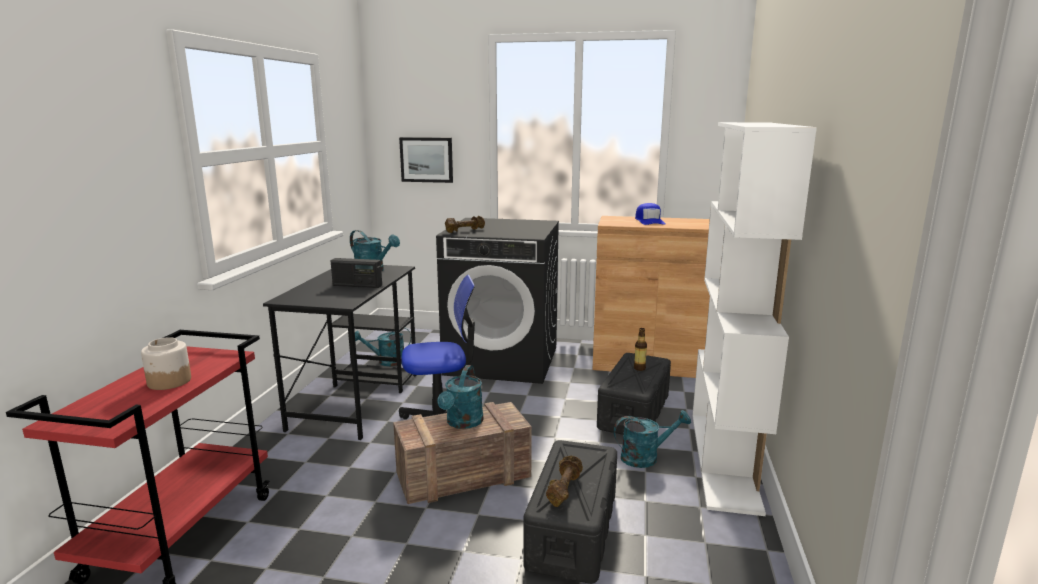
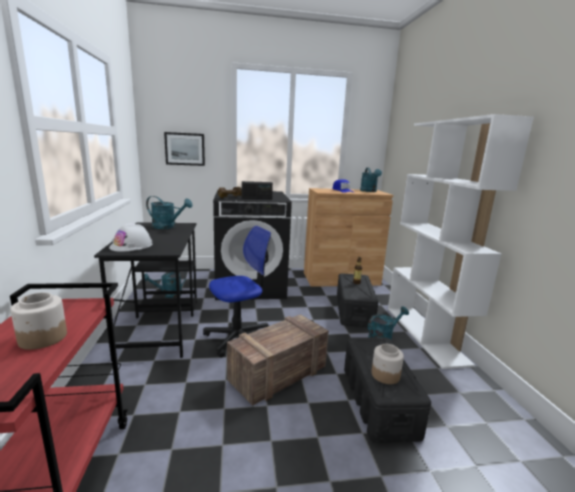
camera: 20 degrees left, 0 degrees up
(310, 294) = (131, 245): none -> white hard hat
(357, 285) = (165, 237): radio -> radio (256, 198)
(462, 423) = (280, 335): turquoise watering can -> turquoise watering can (369, 191)
(563, 489) = (385, 375): brown dumbbell -> jar

